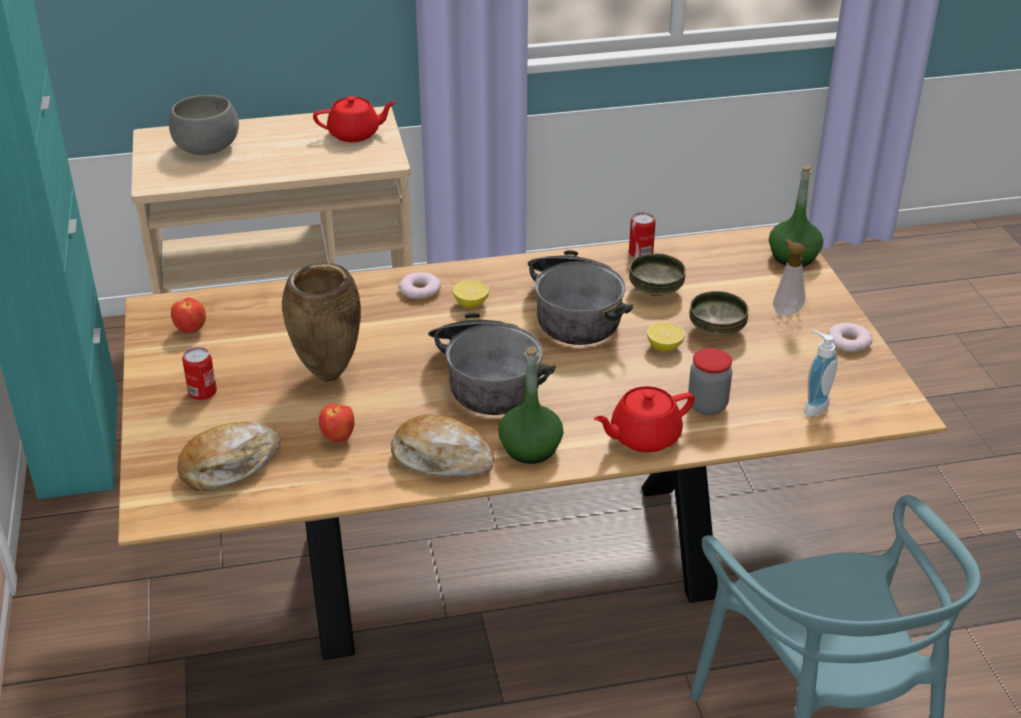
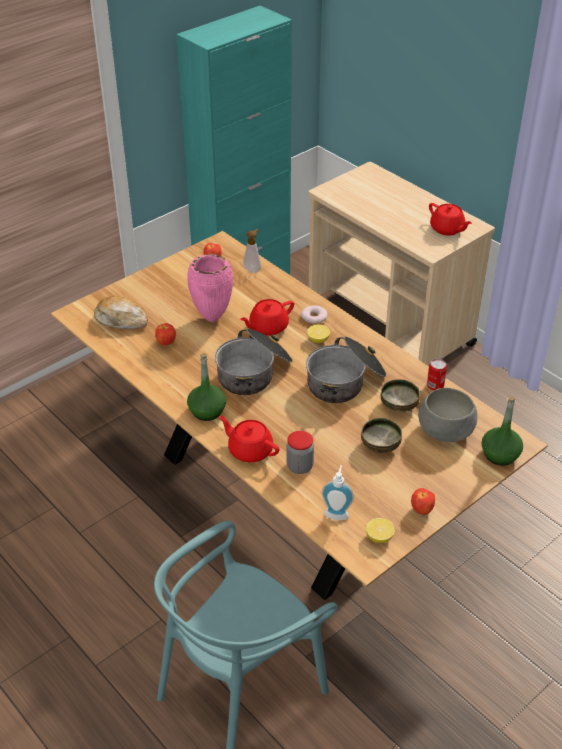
camera: 60 degrees right, 5 degrees up
(202, 392) = (168, 287): can -> none
(206, 148) = (376, 190): grey bowl -> grey bowl (444, 431)
(327, 375) = (212, 318): brown vase -> pink vase
(400, 334) = (268, 327): none -> red teapot
(442, 458) = (176, 383): bread -> none
(664, 347) = (343, 429): lemon -> lemon (379, 537)
(785, 310) = (431, 470): soap dispenser -> soap dispenser (253, 269)
(848, 342) = (422, 510): donut -> apple

